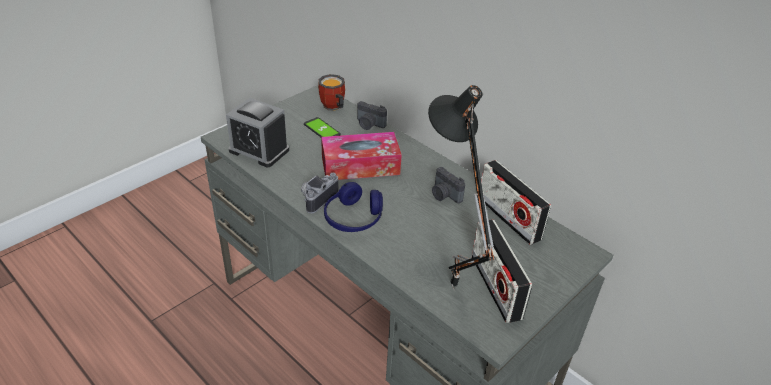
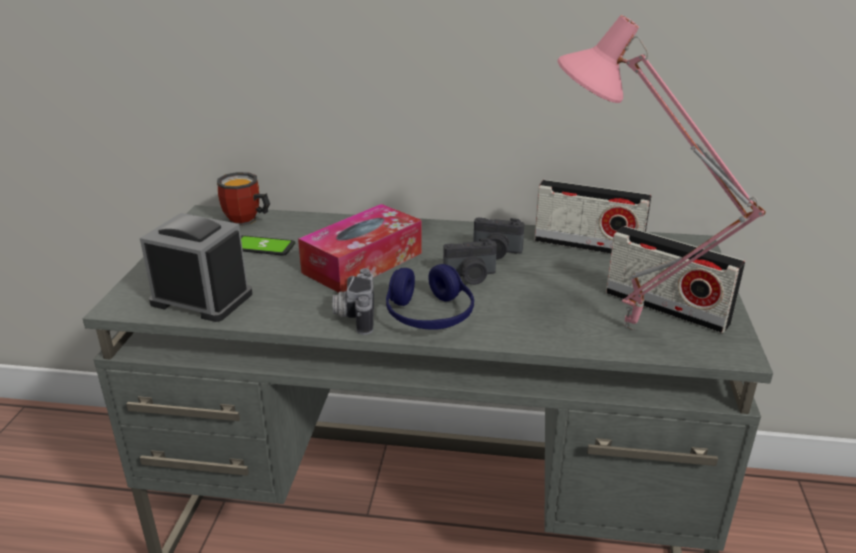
camera: 35 degrees left, 10 degrees down
(259, 150) = (202, 298): alarm clock -> alarm clock turned 150 degrees counterclockwise
(369, 125) = (317, 221): camera -> camera (470, 276)
(448, 287) = (625, 330): black table lamp -> pink table lamp

